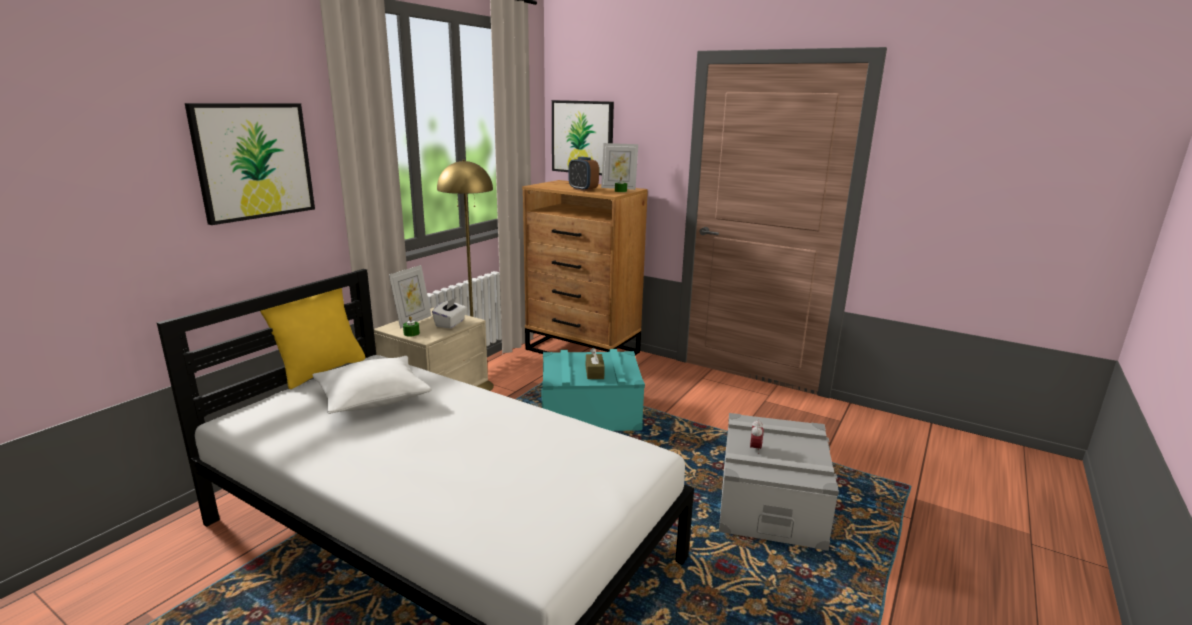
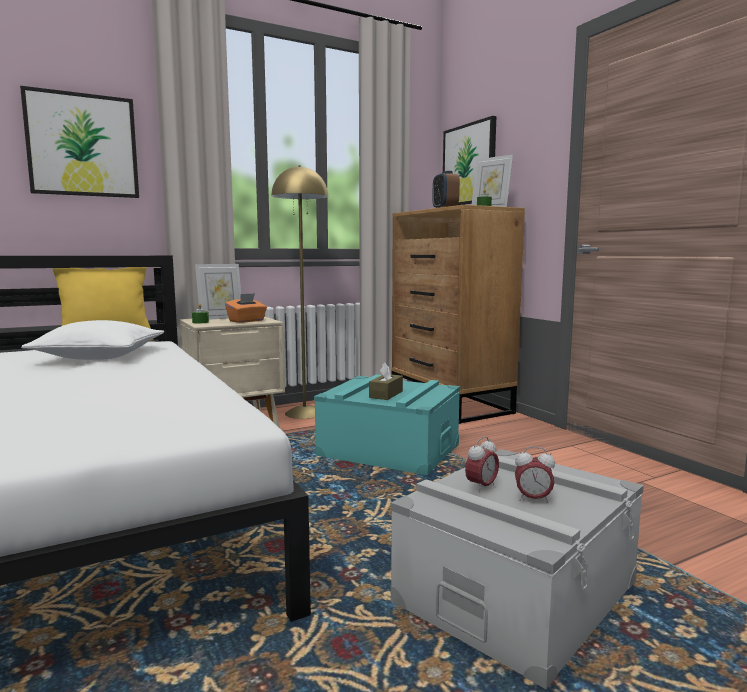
camera: 30 degrees right, 10 degrees down
(450, 323) = (247, 321): white tissue box -> orange tissue box
(788, 450) = (533, 499): none -> alarm clock

